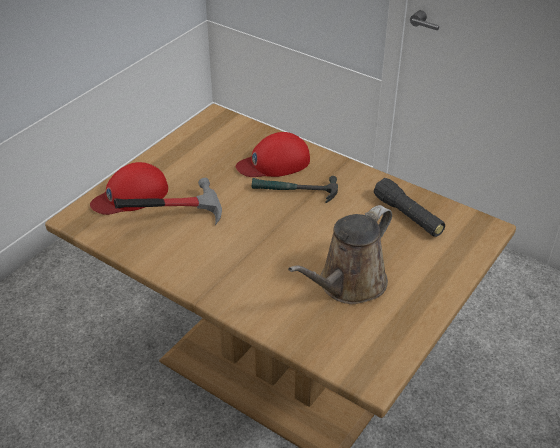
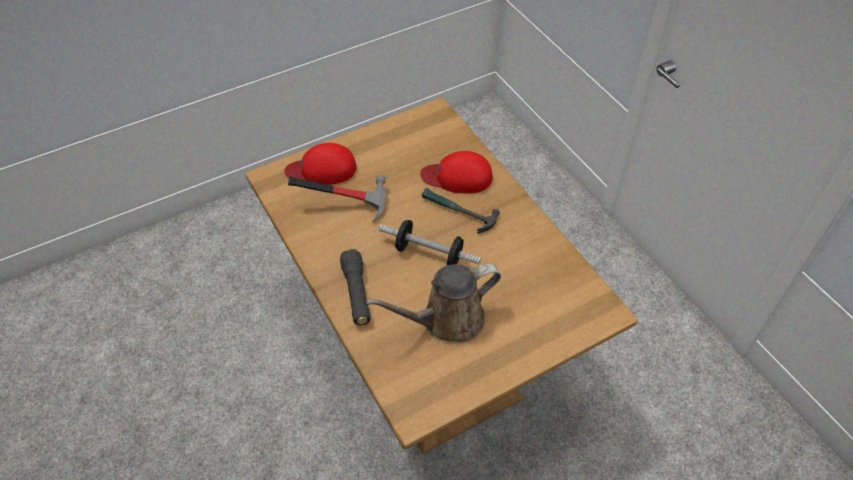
camera: 25 degrees right, 10 degrees up
(291, 234) = (429, 254): none -> dumbbell
(408, 216) = (542, 273): black flashlight -> black flashlight (356, 293)

